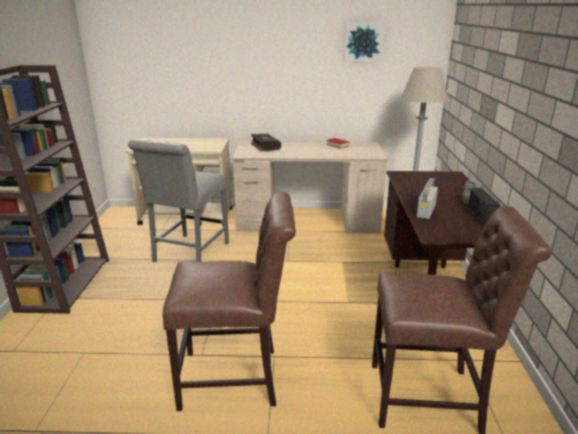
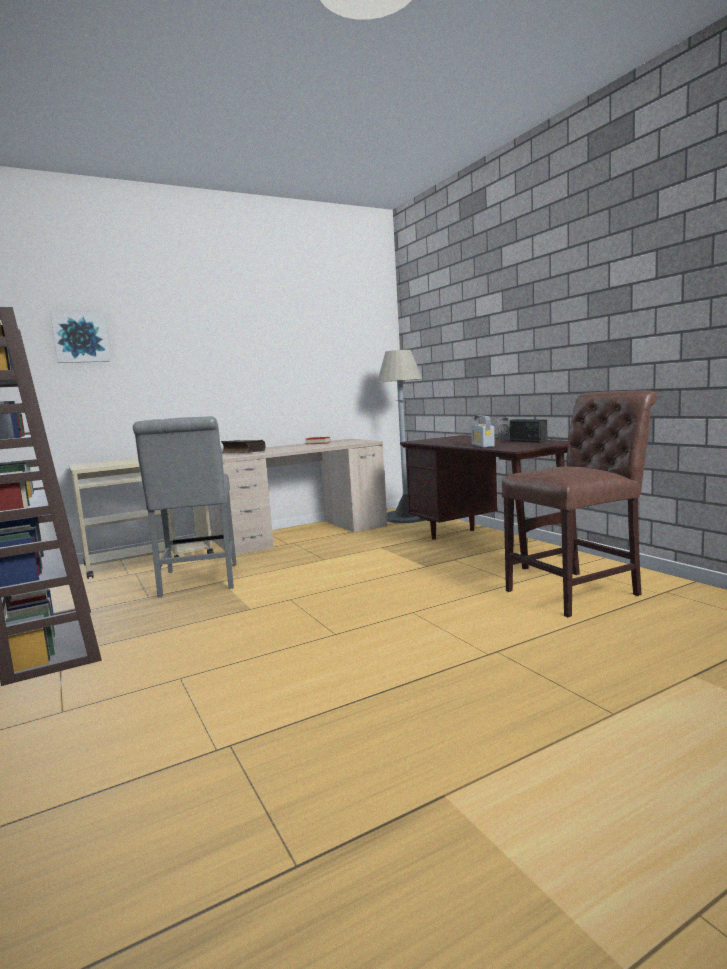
camera: 30 degrees left, 15 degrees down
(236, 378) = (398, 635): brown chair -> none
(363, 41) = (323, 335): picture -> picture (80, 338)

